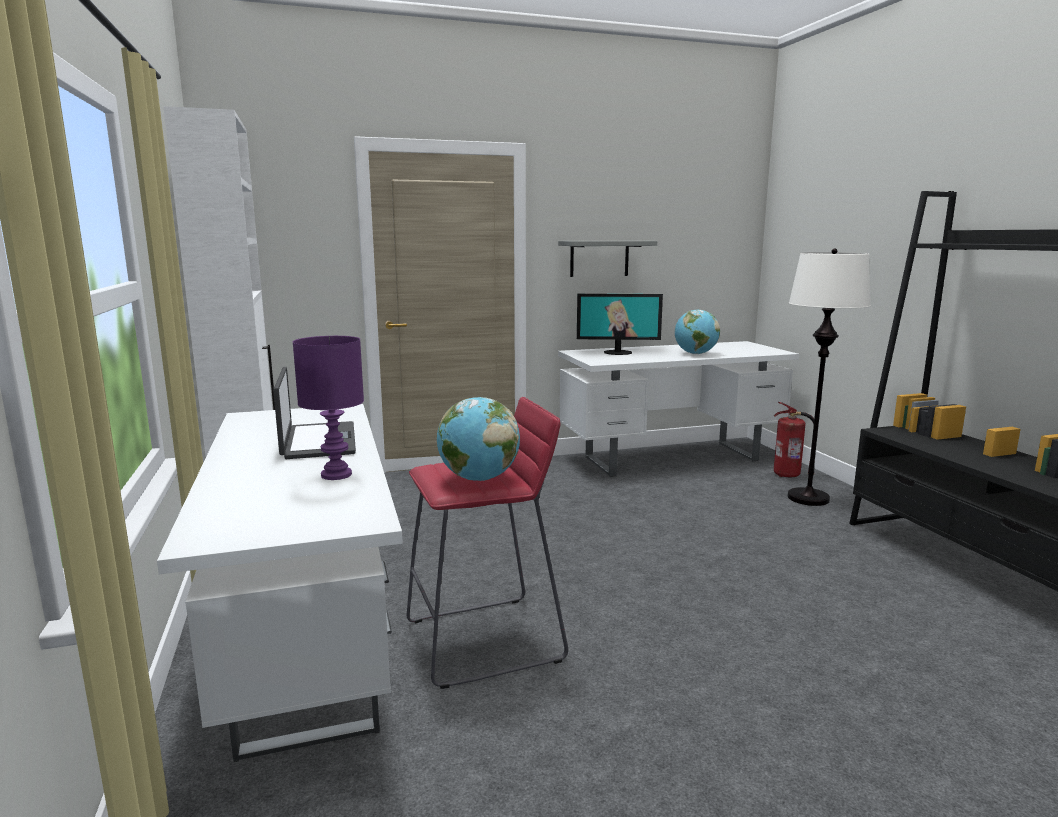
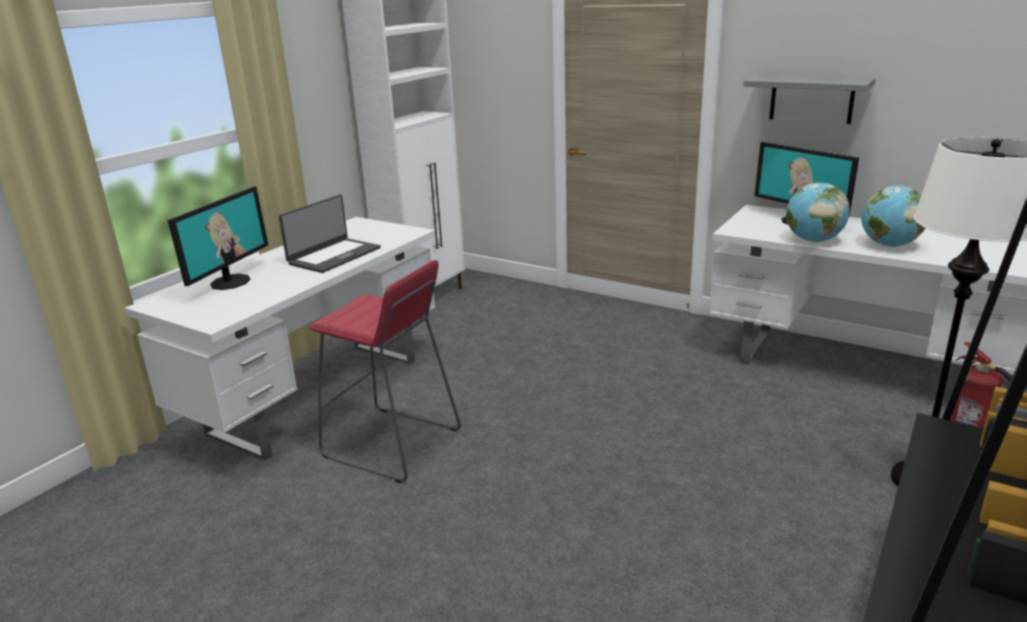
camera: 50 degrees right, 10 degrees up
(252, 491) = (229, 282): none -> monitor
(335, 475) = (279, 285): purple table lamp -> none
(478, 479) = (361, 318): globe -> globe (813, 240)

